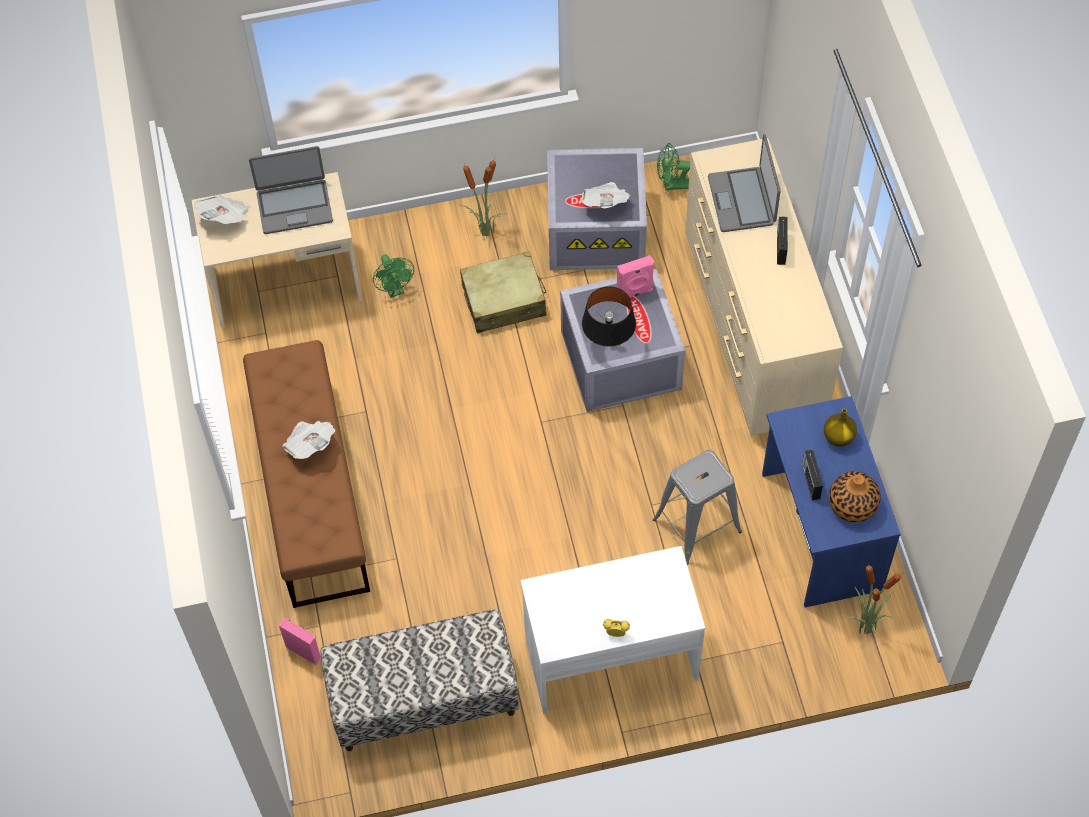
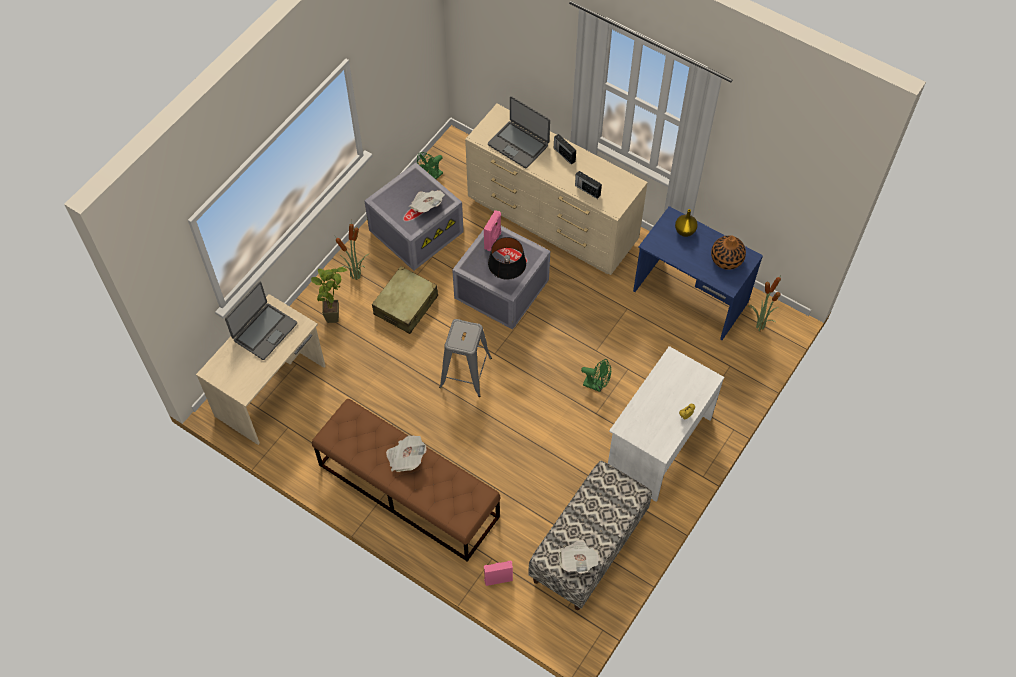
camera: 45 degrees left, 0 degrees up
(225, 217) = (229, 368): newspaper -> newspaper (578, 560)
(395, 289) = (338, 346): green fan -> green fan (596, 385)
(425, 253) = (334, 313): none -> potted plant
(697, 525) = (629, 342): grey stool -> grey stool (465, 372)
(811, 480) = (695, 263): radio -> radio (587, 190)

